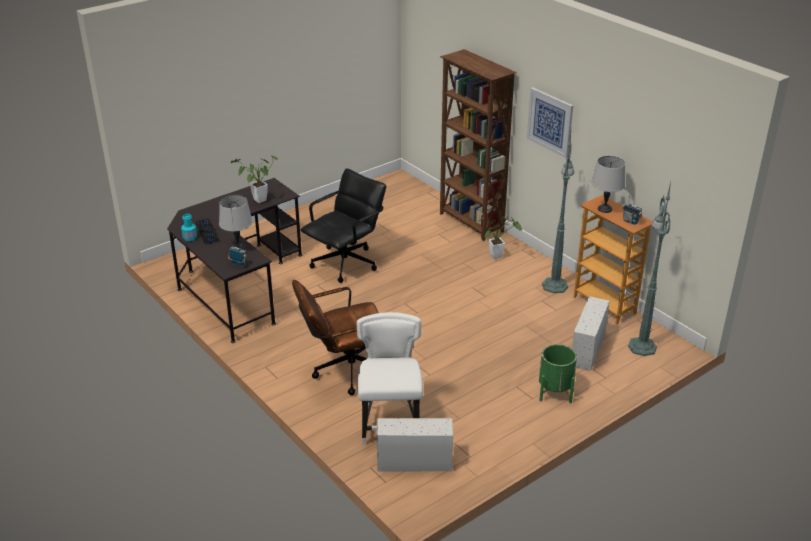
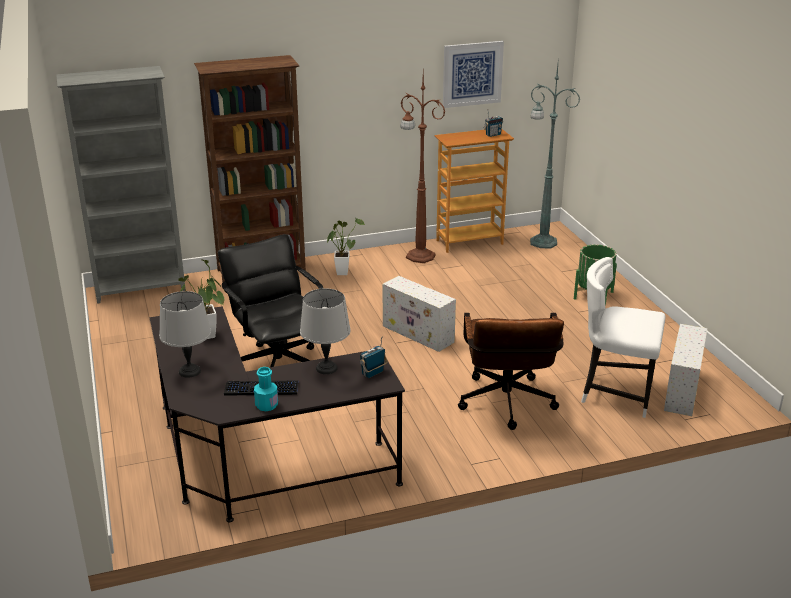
camera: 70 degrees left, 5 degrees down
(412, 187) = (141, 289): none -> grey bookcase
(550, 122) = (348, 92): picture -> picture (472, 74)
(555, 285) = (419, 256): green floor lamp -> brown floor lamp
(587, 350) = (536, 266): white storage box -> white storage box (419, 334)
(604, 209) = (462, 139): grey table lamp -> grey table lamp (189, 371)

